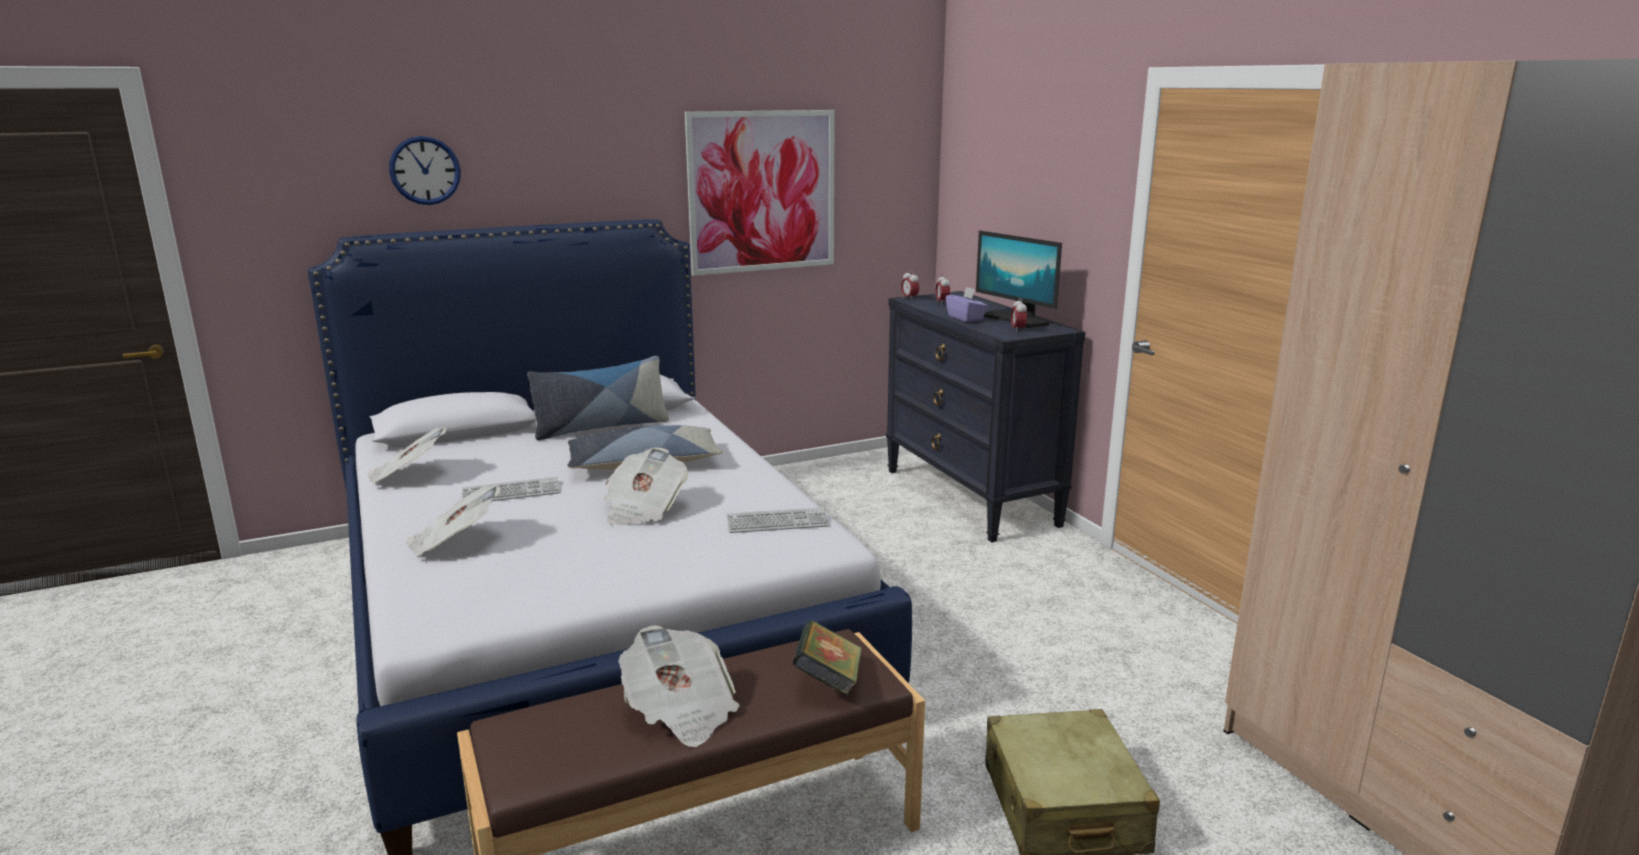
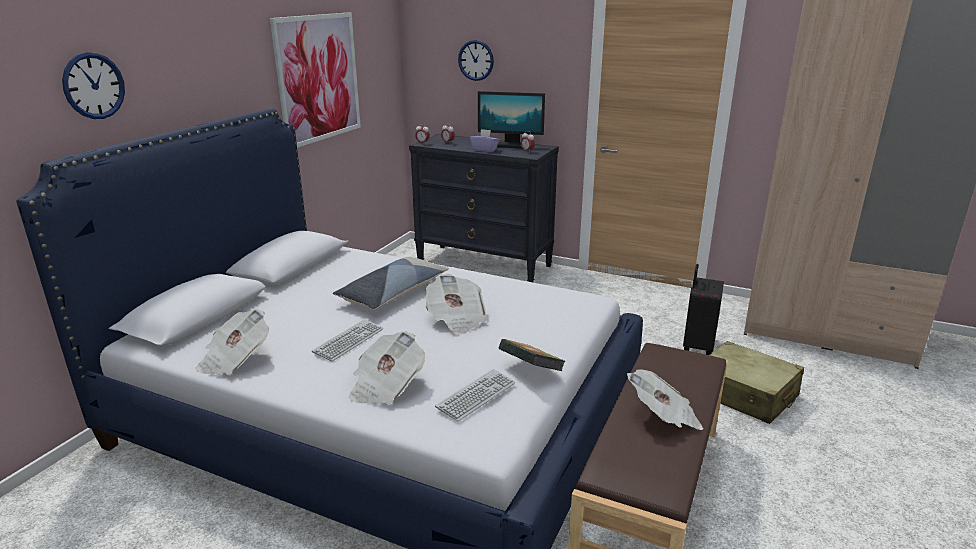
camera: 40 degrees left, 5 degrees up
(601, 427) = (309, 279): pillow -> none
(777, 522) = (543, 299): keyboard -> keyboard (476, 396)
(828, 682) = (690, 370): book -> book (530, 371)
(1008, 186) = (476, 60): none -> wall clock
(1106, 711) = (697, 346): none -> black suitcase

